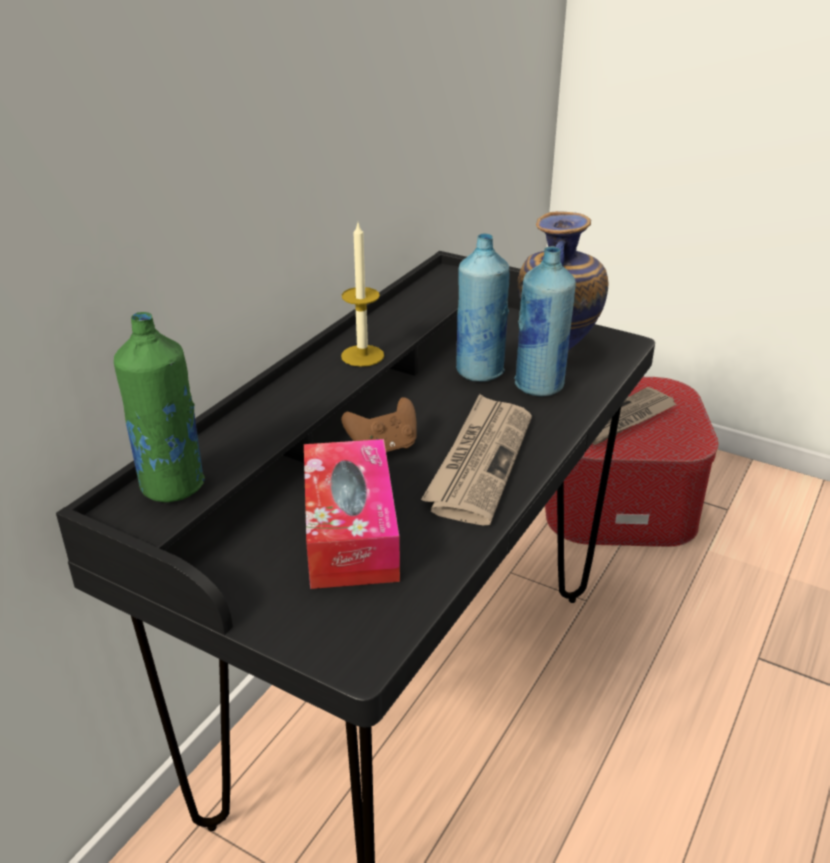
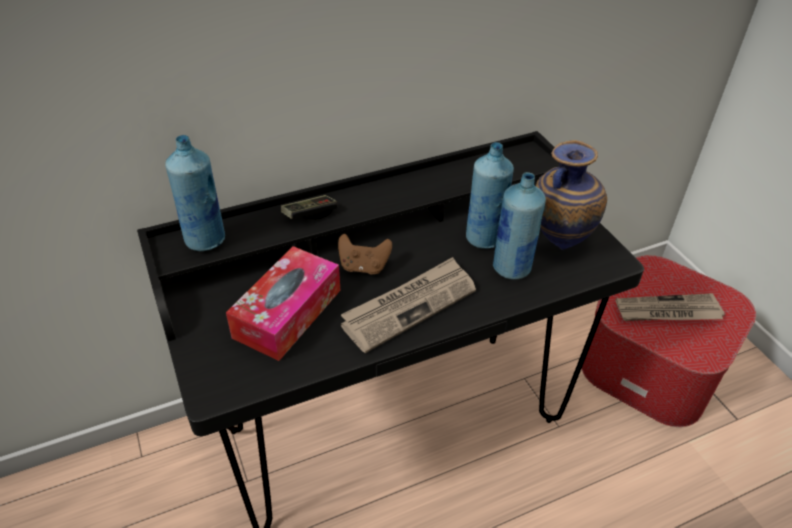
camera: 35 degrees right, 10 degrees up
(172, 486) = (205, 239): green bottle -> blue bottle
(280, 408) = (309, 214): none -> game controller
(362, 356) = (396, 196): candle -> none

